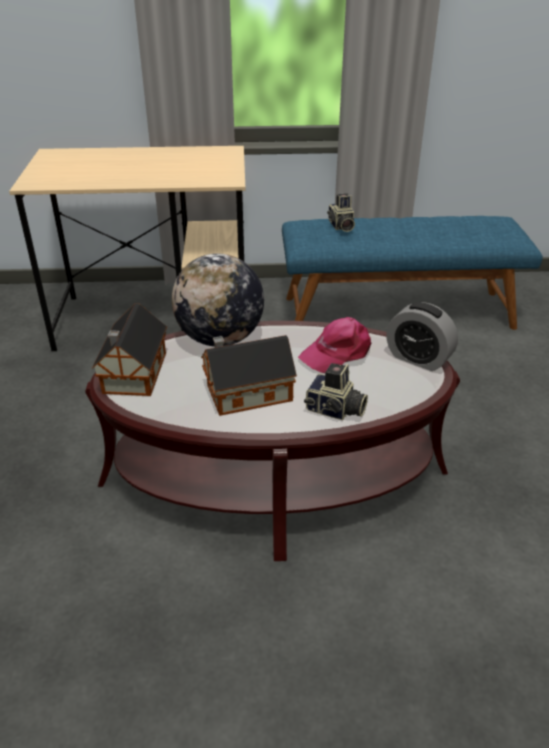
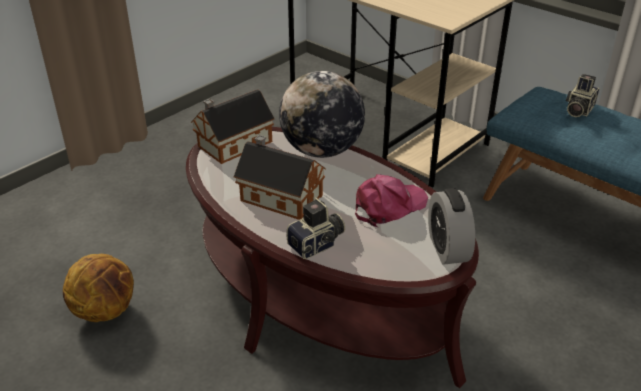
camera: 45 degrees right, 0 degrees up
(103, 629) = (106, 311): none -> basketball
(335, 410) = (317, 244): camera -> camera turned 105 degrees counterclockwise
(337, 353) = (389, 206): pink cap -> pink cap turned 135 degrees clockwise

